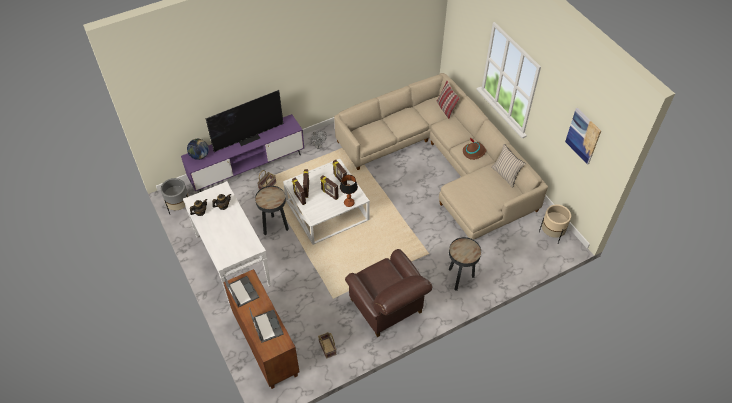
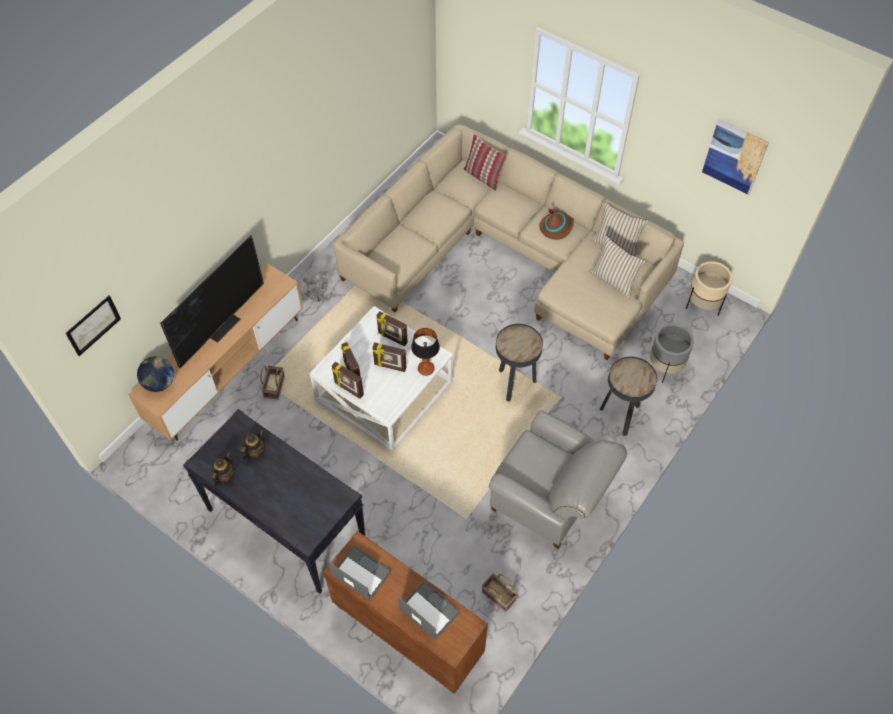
camera: 25 degrees left, 5 degrees up
(167, 105) = (93, 325): none -> picture
(179, 207) = (154, 474): grey planter -> grey planter (665, 366)
(232, 260) = (285, 524): white console table -> black console table
(247, 168) = (228, 371): purple tv stand -> brown tv stand
(275, 227) = (321, 446): black side table -> black side table (514, 384)
(388, 308) = (550, 500): brown armchair -> grey armchair
(491, 194) = (613, 280): none -> beige pillow

